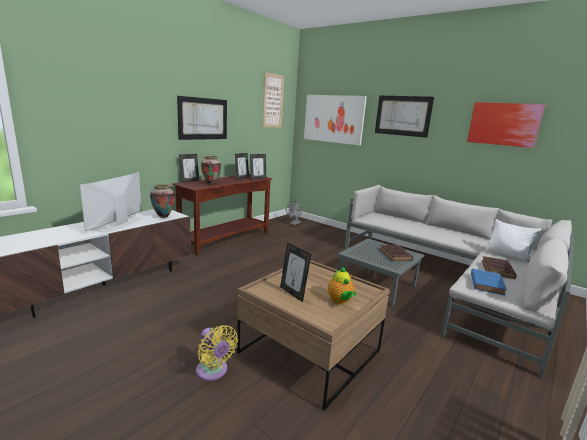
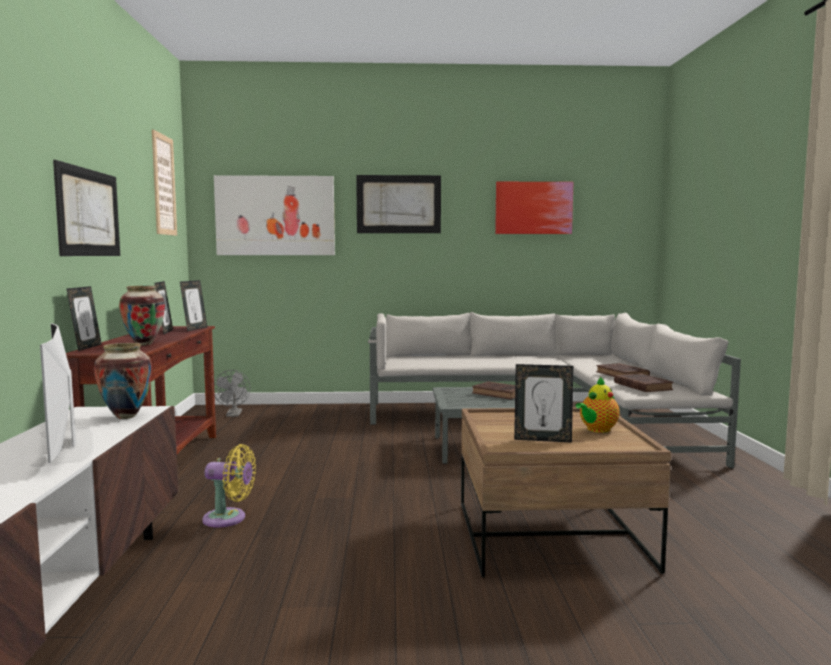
camera: 40 degrees left, 10 degrees down
(213, 372) = (497, 609): yellow fan -> yellow fan (228, 519)
(340, 301) = (597, 430): teapot -> teapot turned 105 degrees clockwise
(486, 283) = (641, 386): blue book -> brown book
(508, 255) = (600, 363): white pillow -> none

